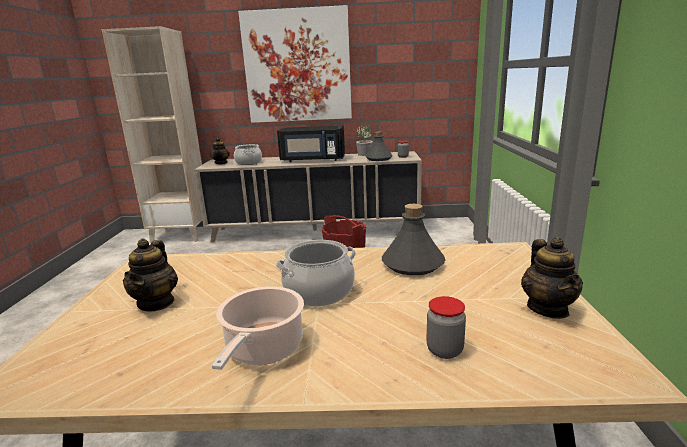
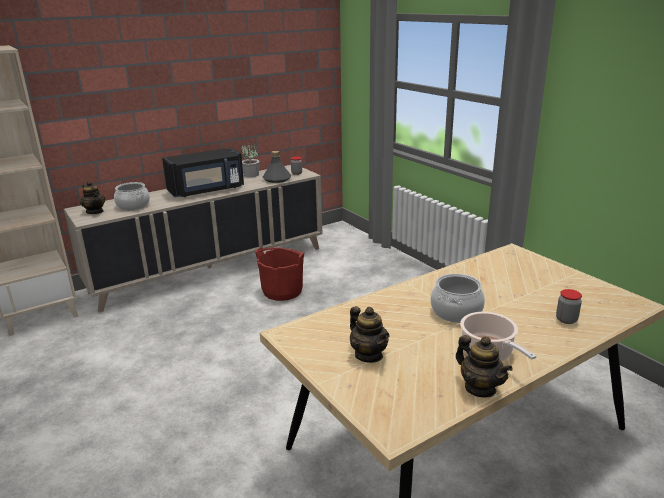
camera: 35 degrees left, 5 degrees up
(297, 66) = (167, 83): picture -> none
(412, 264) = (476, 277): grey bottle -> none
(548, 308) = (577, 283): teapot -> teapot (480, 388)

